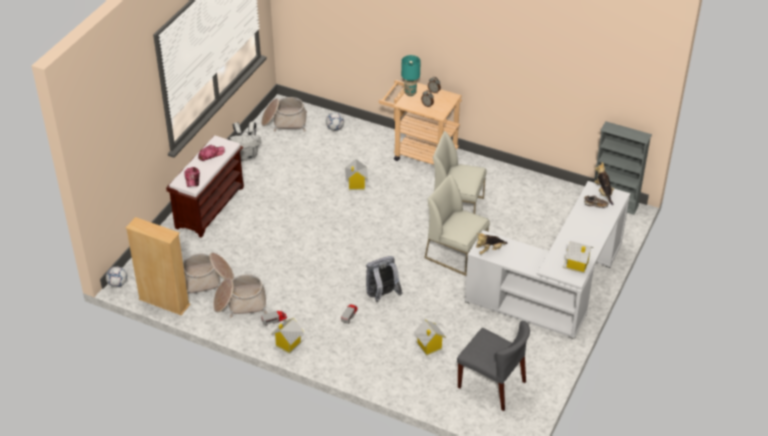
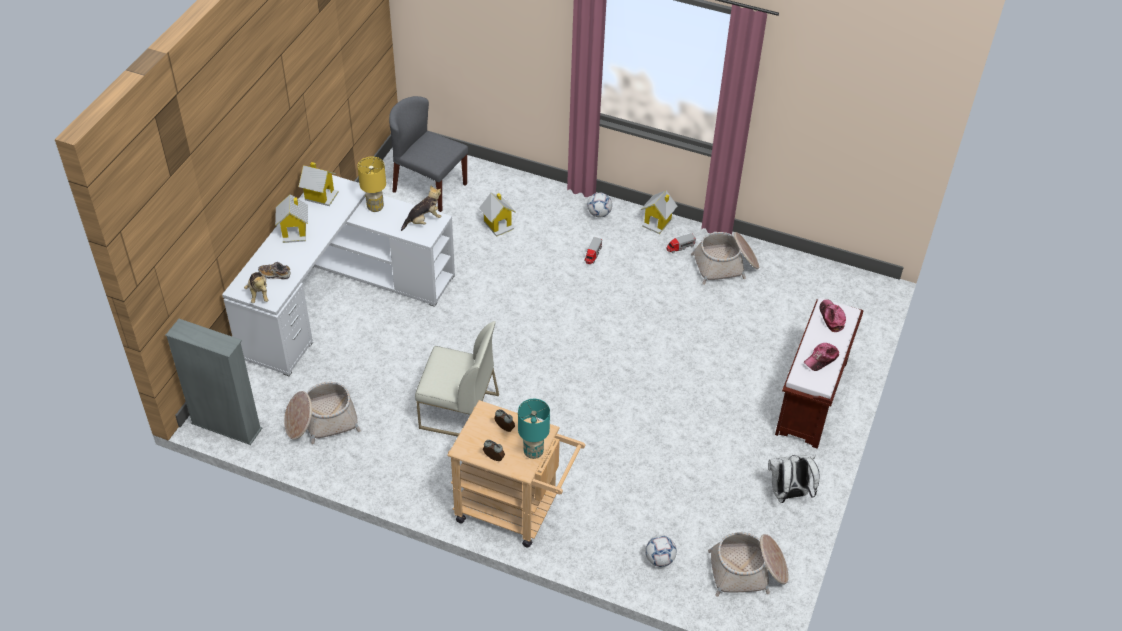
camera: 175 degrees right, 5 degrees up
(117, 284) = (883, 284): football -> football (599, 214)
(164, 302) = (817, 264): beige bookcase -> none
(207, 280) = (775, 292): basket -> basket (321, 421)
(356, 184) = (609, 446): toy house -> toy house (295, 231)
(382, 295) = (556, 280): grey backpack -> none
(456, 253) = (462, 339): white chair -> none
(530, 262) = (375, 207): none -> yellow table lamp

